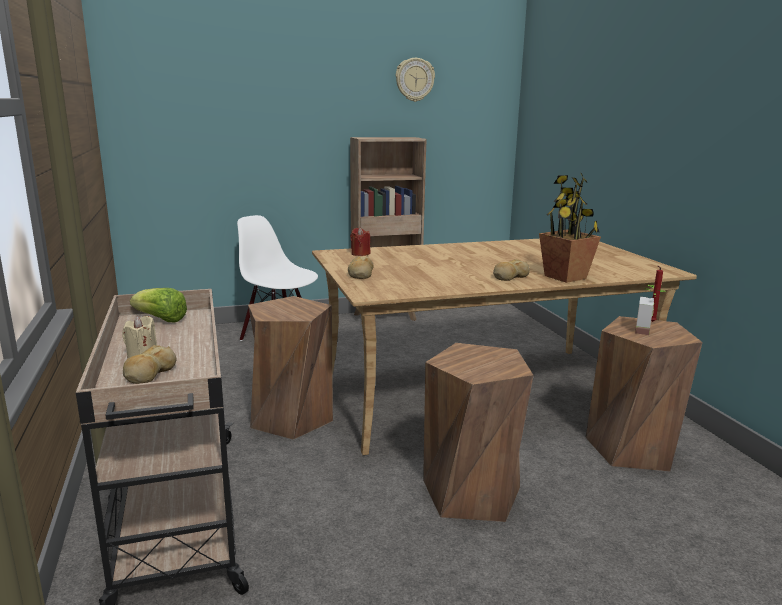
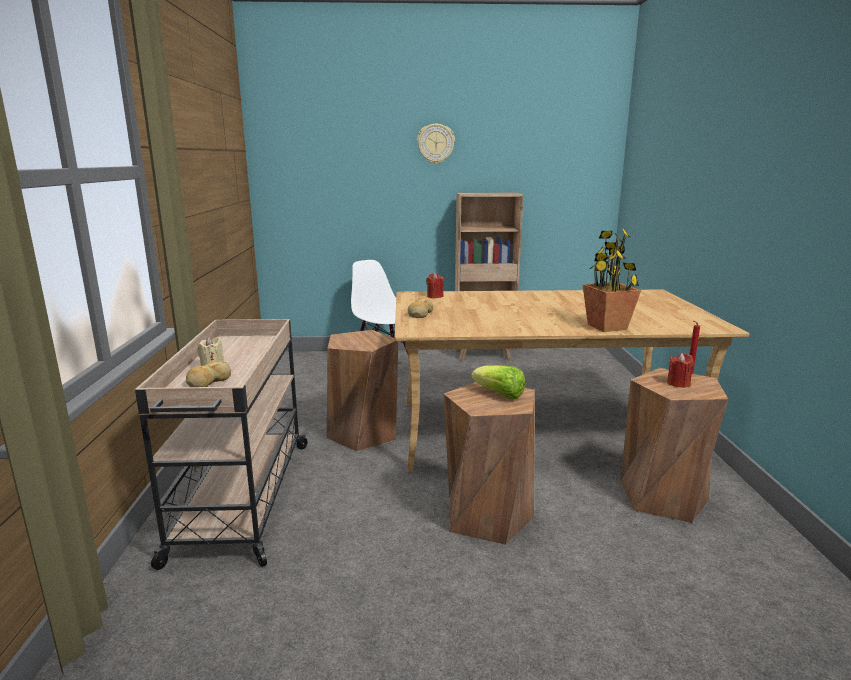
camera: 15 degrees right, 0 degrees up
(161, 320) = (245, 341): lettuce -> lettuce (499, 395)
(414, 79) = (519, 140): wall clock -> wall clock (435, 143)
(510, 277) = (553, 324): bread -> none
(648, 330) = (678, 383): potted plant -> red candle

